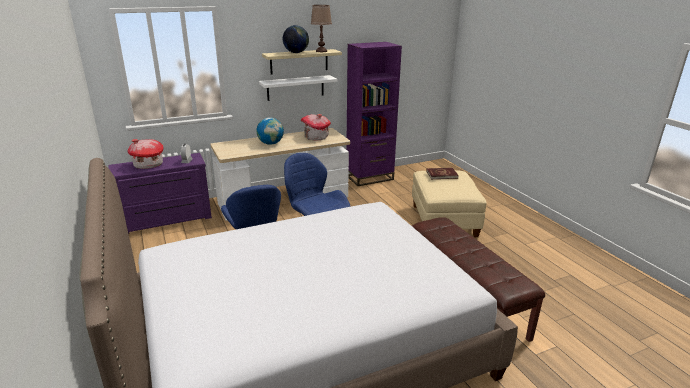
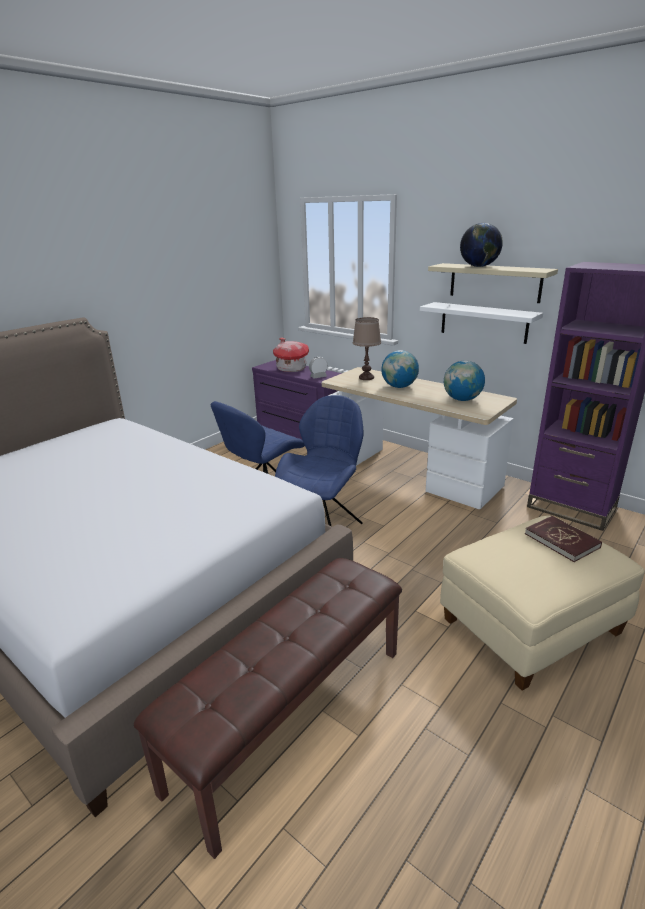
camera: 65 degrees right, 0 degrees up
(316, 137) = (462, 399): toy house -> globe
(321, 51) = (520, 269): brown table lamp -> brown table lamp (366, 378)

